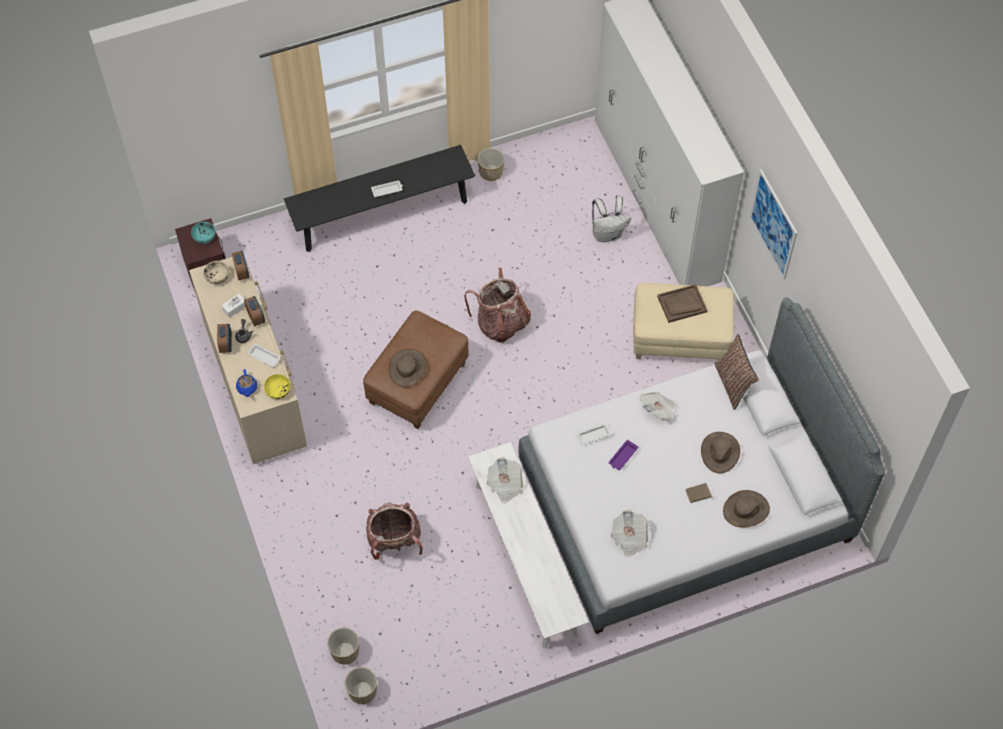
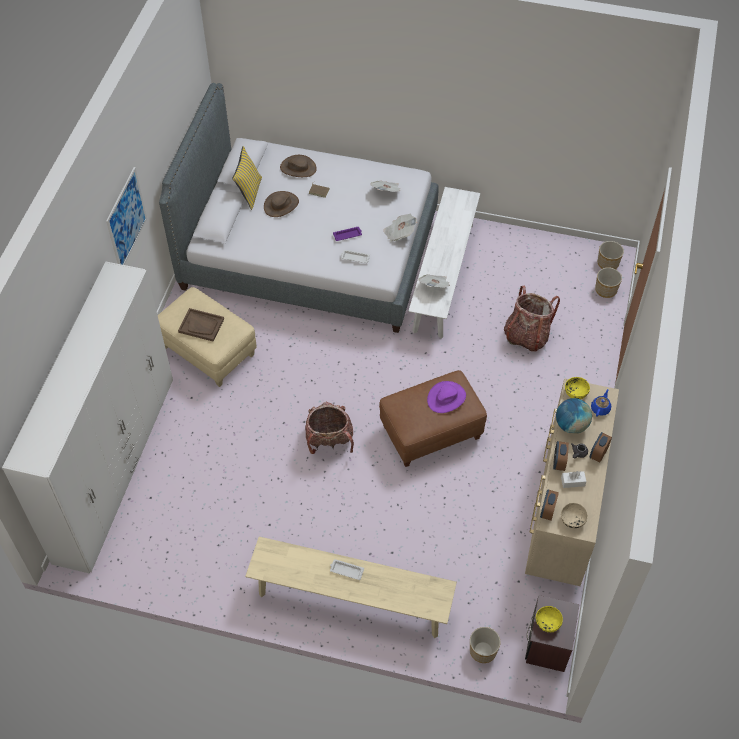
camera: 145 degrees left, 5 degrees down
(204, 237) = (547, 622): turquoise bowl -> yellow bowl
(264, 357) = (571, 425): white tray -> globe
(382, 214) = (351, 600): black bench -> beige bench
(407, 368) = (446, 398): brown hat -> purple hat
(491, 172) = (224, 581): planter -> planter (482, 651)
(607, 234) = (182, 462): white backpack -> none
(658, 410) = (295, 250): newspaper -> newspaper (399, 233)
(733, 384) = (229, 238): brown pillow -> none
(765, 447) = (249, 192): none -> yellow pillow

